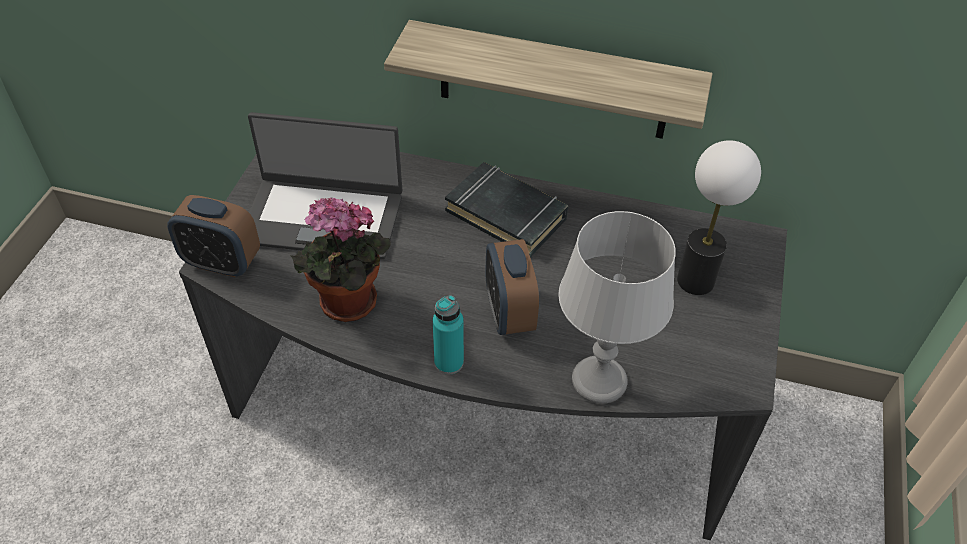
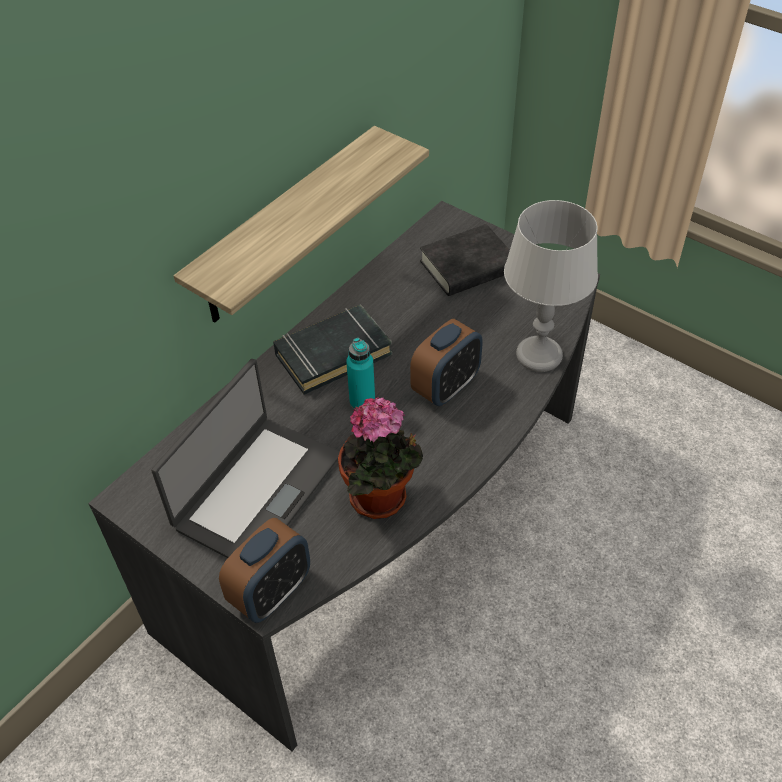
camera: 65 degrees left, 0 degrees up
(449, 362) = (481, 443): turquoise bottle -> turquoise bottle (362, 402)
(509, 313) = (446, 387): alarm clock -> alarm clock turned 60 degrees counterclockwise
(695, 281) = (467, 267): table lamp -> black book

